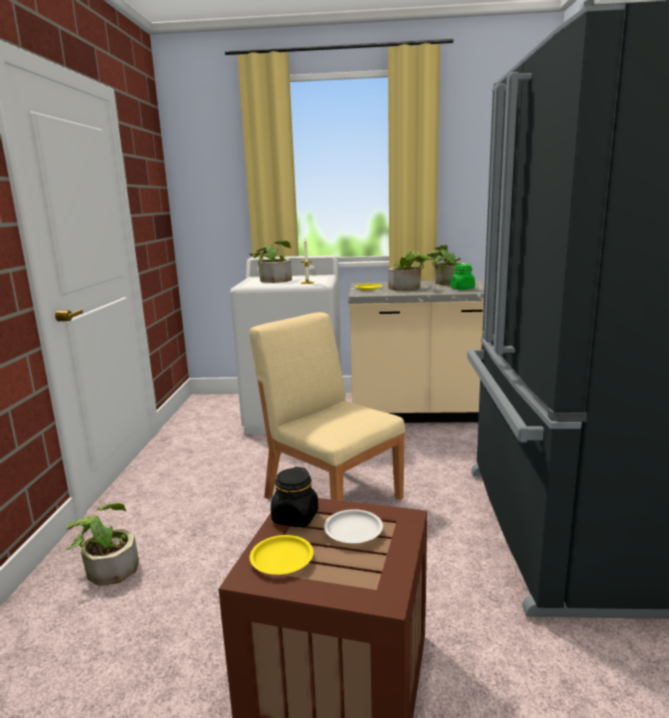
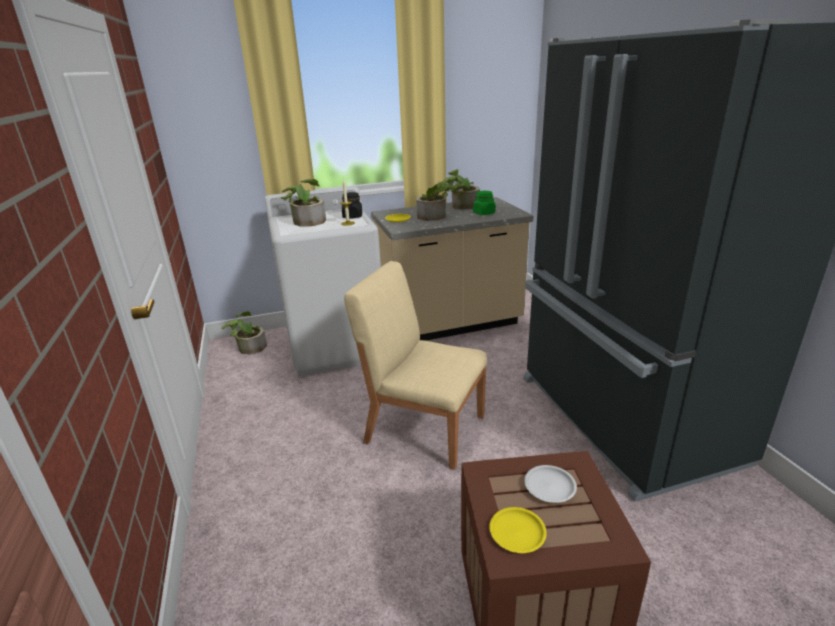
camera: 20 degrees left, 10 degrees up
(107, 567) = (259, 558): potted plant -> potted plant (248, 347)
(295, 517) = (493, 486): black jar -> black jar (352, 216)

